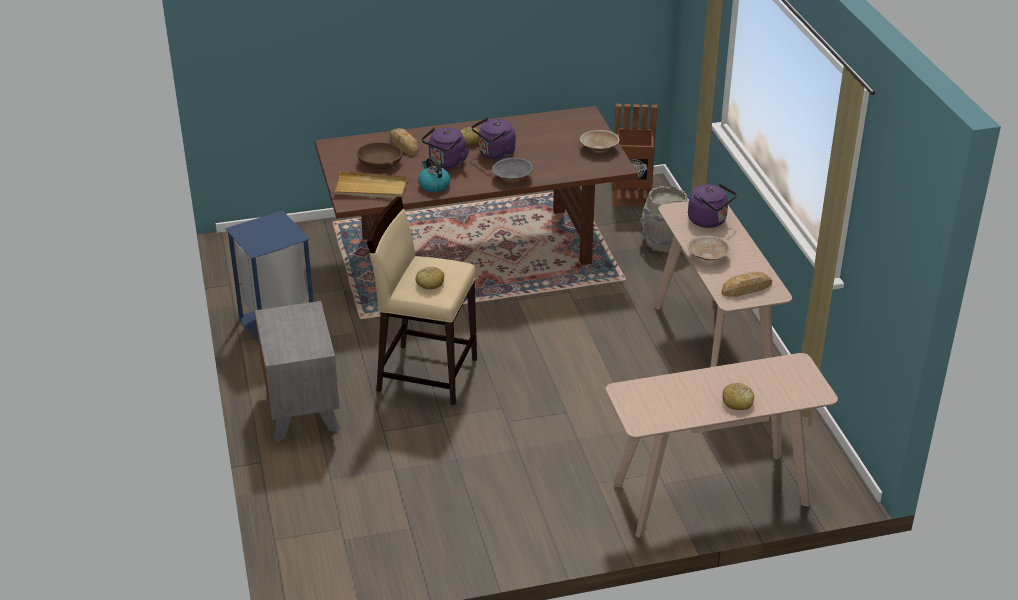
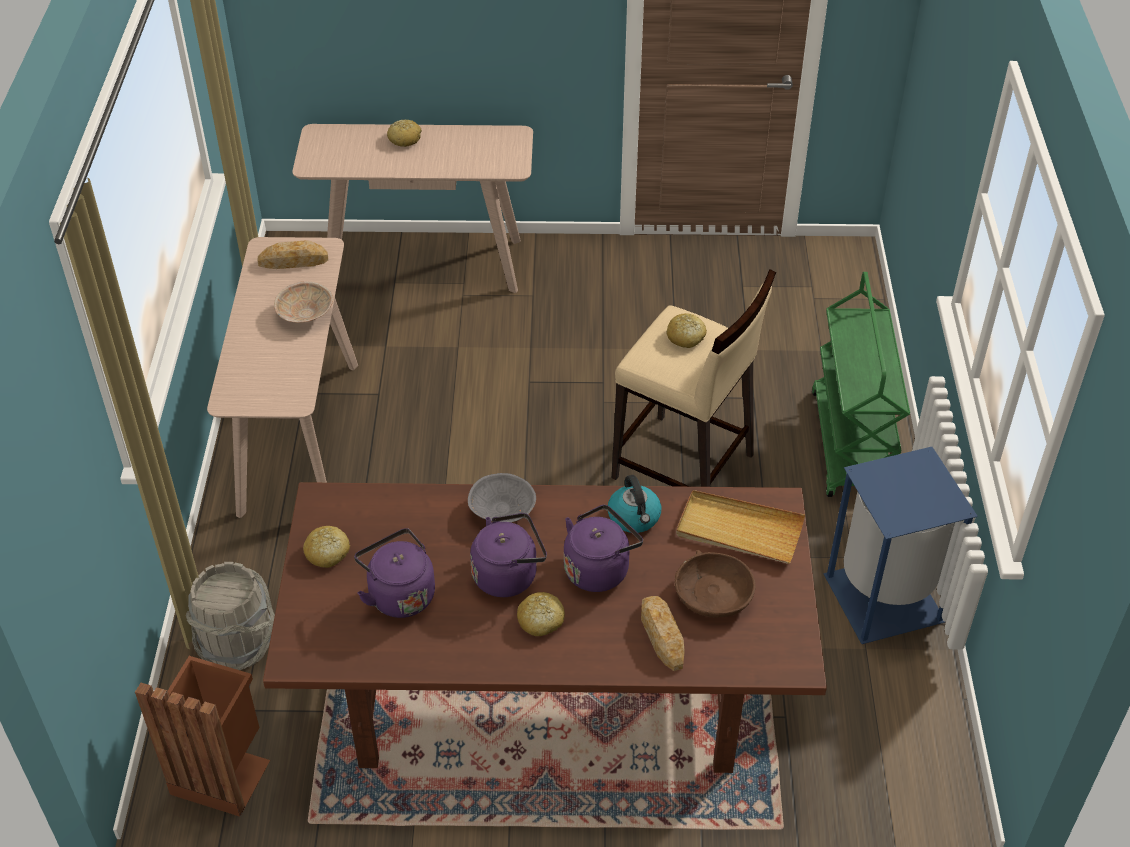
camera: 165 degrees left, 10 degrees up
(301, 409) = (851, 445): grey nightstand -> green cart
(598, 148) = (327, 553): beige bowl -> bread
(709, 221) = (258, 372): purple kettle -> purple kettle (399, 594)

